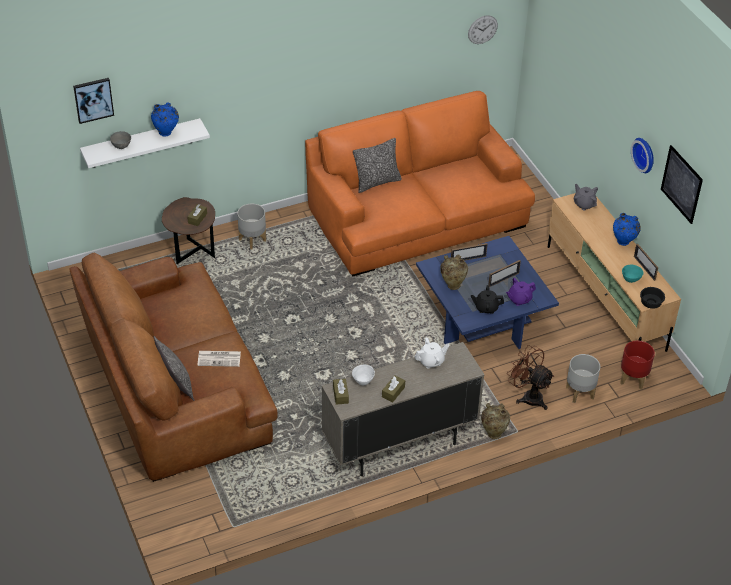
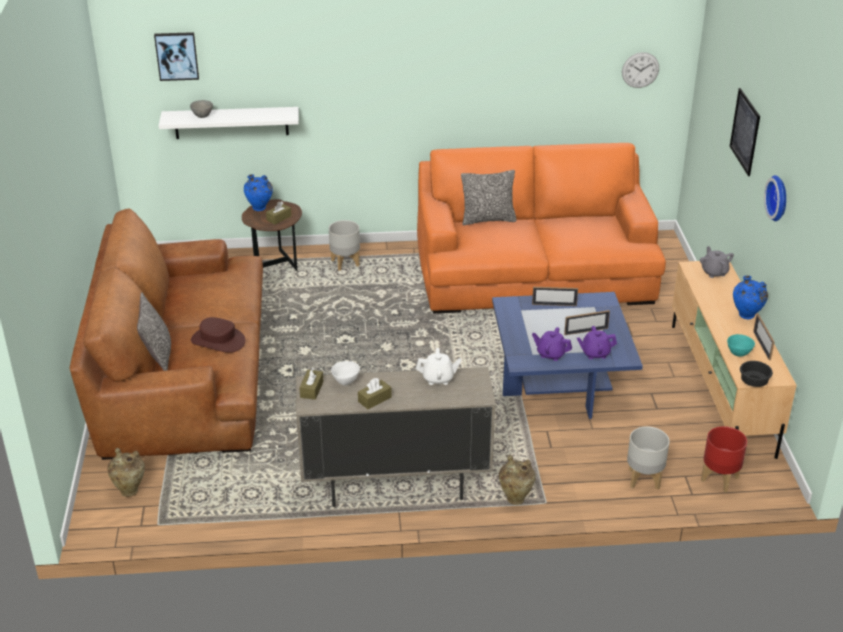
camera: 20 degrees right, 10 degrees down
(166, 134) = (255, 113): blue vase -> blue vase (260, 209)
(220, 358) = (218, 340): newspaper -> brown hat
(452, 284) = (523, 325): beige vase -> beige vase (129, 490)
(486, 308) = (551, 354): black teapot -> purple teapot
(528, 396) = (577, 469): brown fan -> none
(681, 184) = (809, 226): picture -> picture (745, 131)

